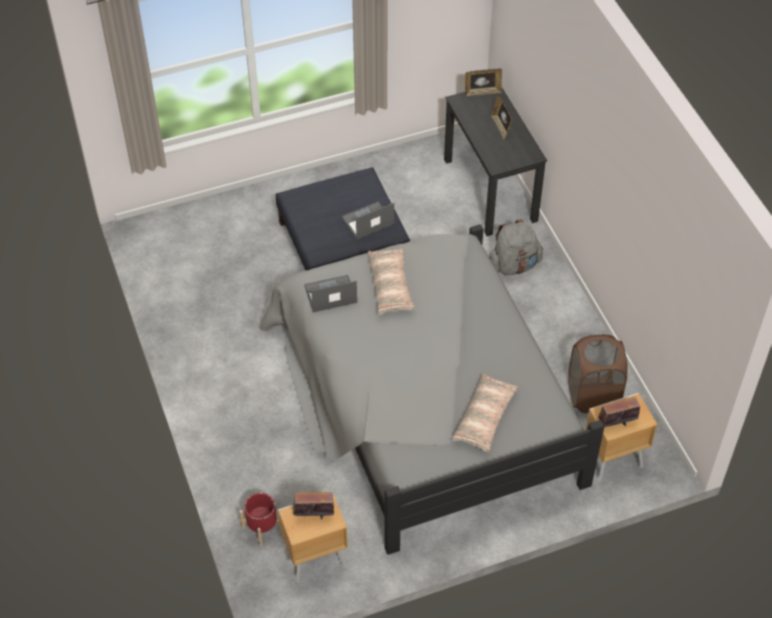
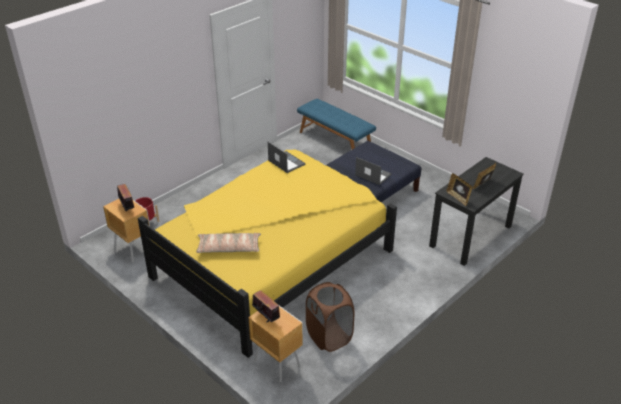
camera: 65 degrees right, 15 degrees down
(197, 233) = (335, 141): none -> blue bench
(391, 286) = (309, 181): pillow -> none
(422, 401) = (272, 257): grey bed -> yellow bed
(482, 92) = (506, 169): picture frame -> picture frame (458, 198)
(513, 265) = (414, 265): grey backpack -> none

